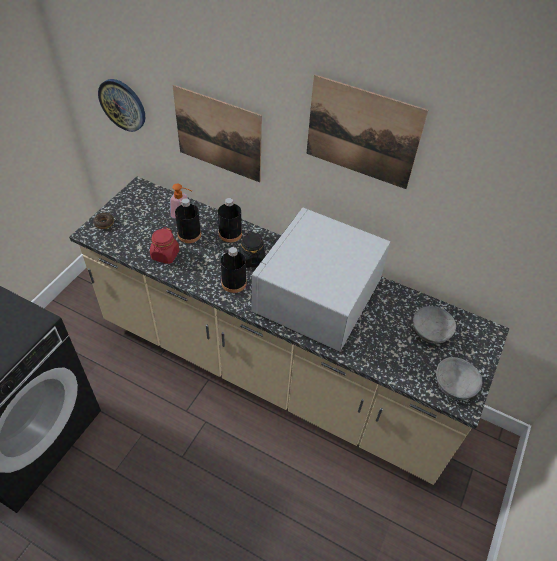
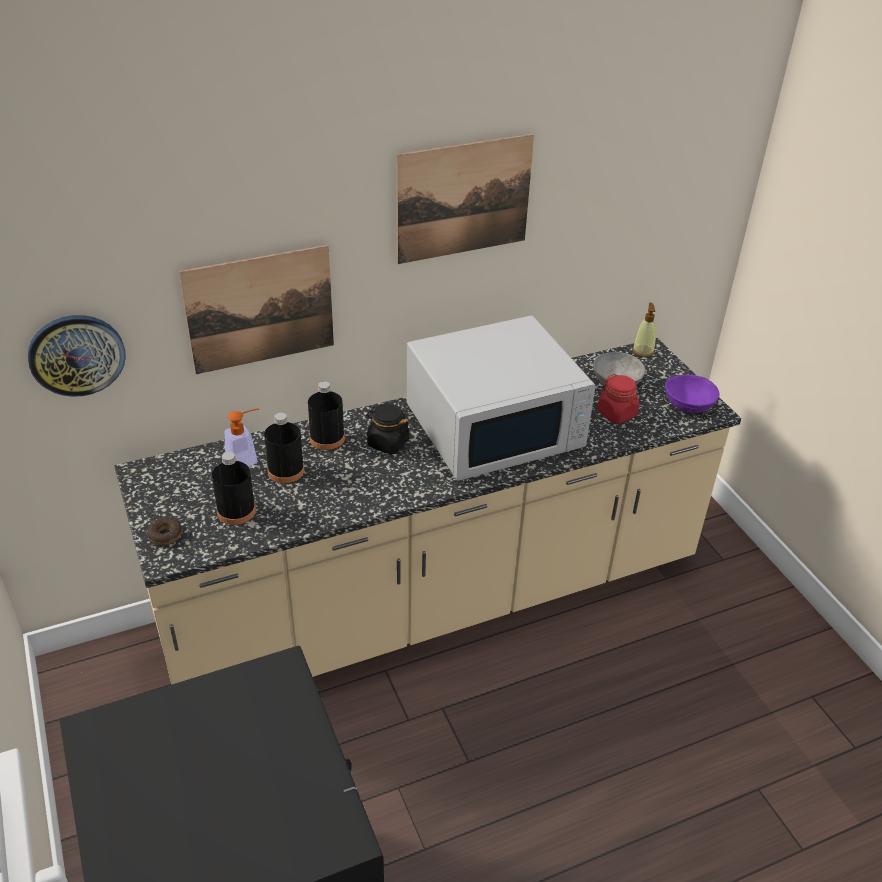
camera: 50 degrees left, 10 degrees down
(165, 255) = (295, 507): red jar -> red jar (617, 414)
(234, 283) = (407, 474): black bottle -> black bottle (236, 511)
(316, 297) = (495, 427): white microwave -> white microwave turned 90 degrees counterclockwise
(453, 385) = (688, 405): grey bowl -> purple bowl
(482, 328) = (643, 351): none -> soap dispenser

